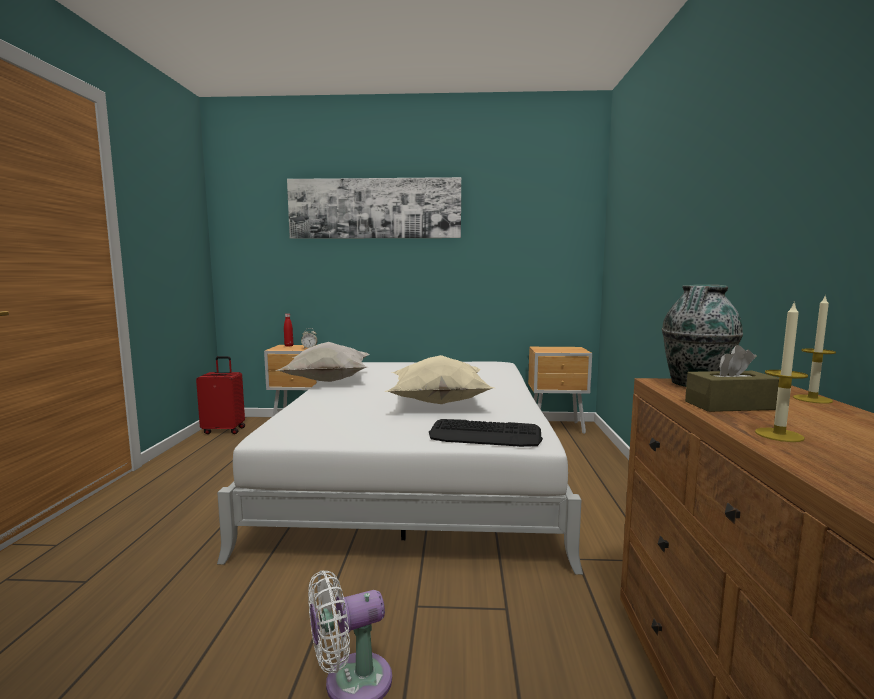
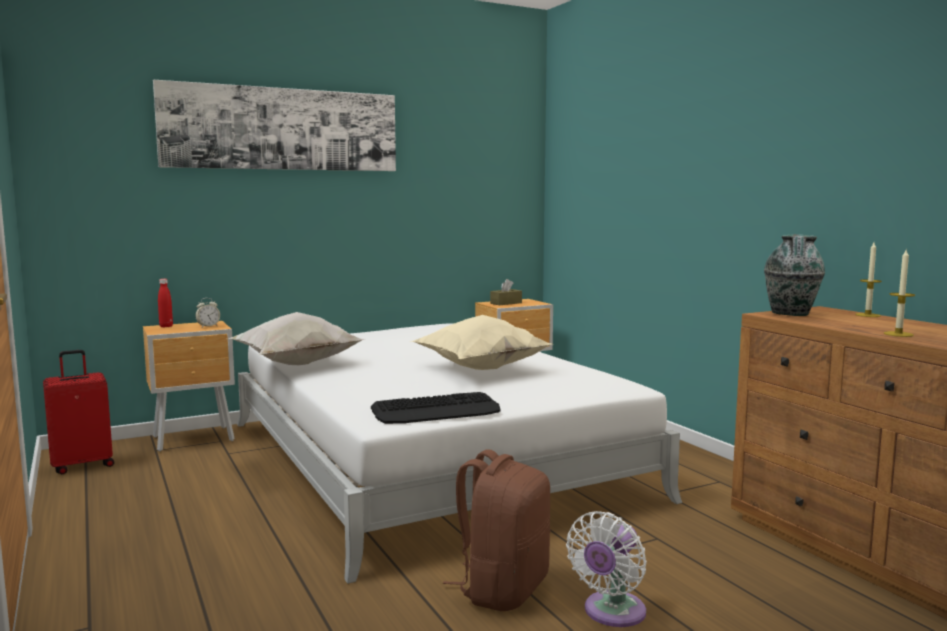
camera: 30 degrees left, 0 degrees up
(304, 613) = (502, 589): none -> brown backpack
(485, 435) = (582, 389): keyboard -> keyboard (436, 411)
(729, 405) = (840, 323): brown tissue box -> brown tissue box (506, 303)

